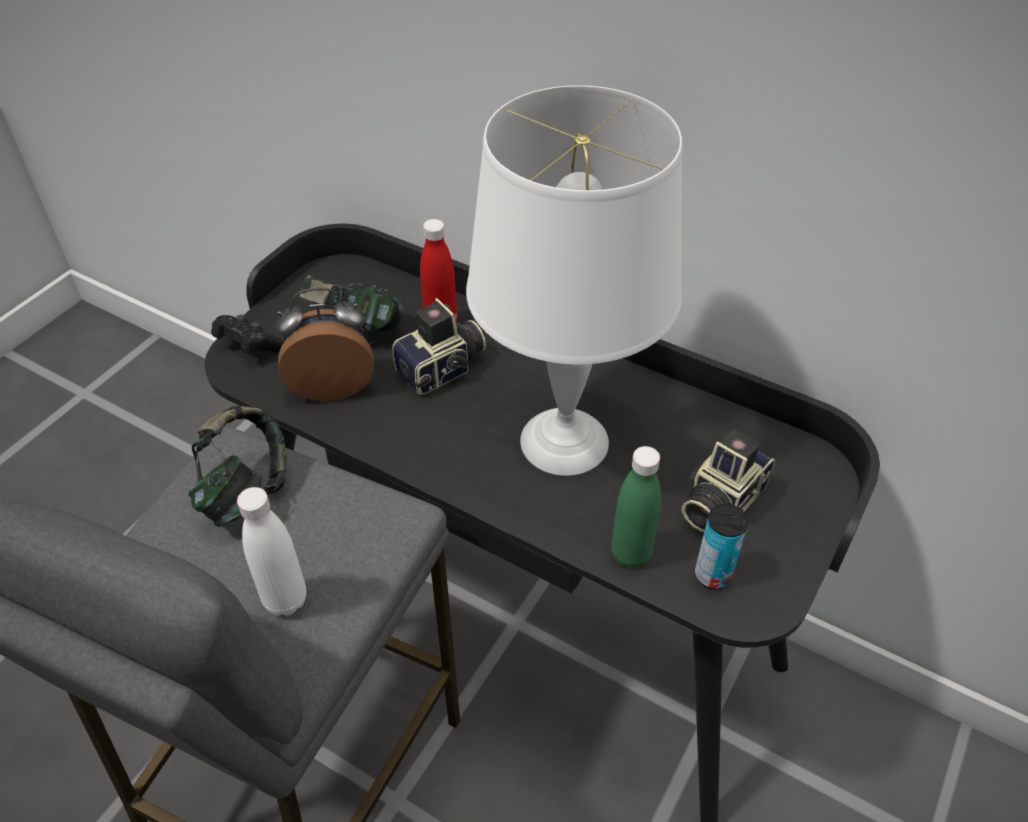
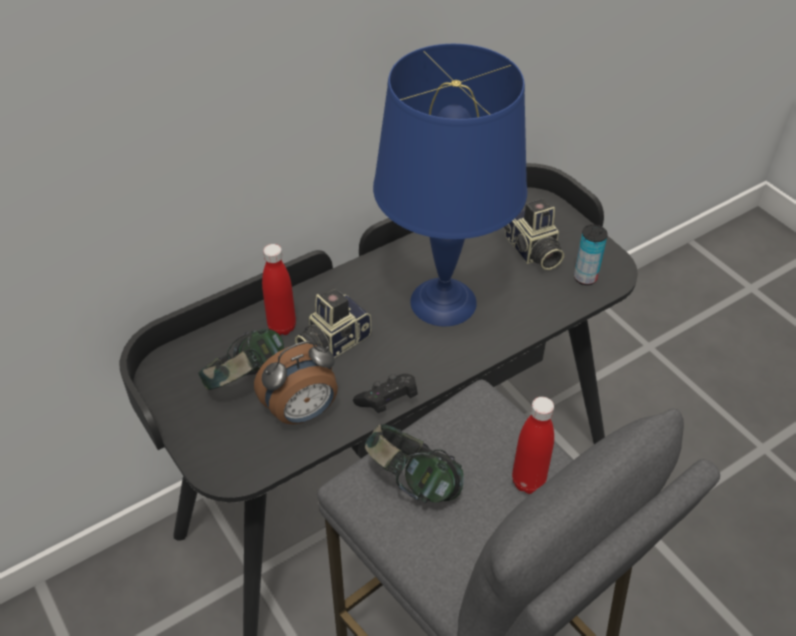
camera: 65 degrees left, 0 degrees up
(249, 346) = (216, 457): black game controller -> black game controller (388, 401)
(285, 600) = (528, 482): white bottle -> red bottle
(332, 384) = (302, 412): alarm clock -> alarm clock turned 135 degrees counterclockwise
(443, 369) = (332, 341): camera -> camera turned 120 degrees counterclockwise
(565, 442) = (444, 301): white table lamp -> blue table lamp
(630, 554) = (552, 306): green bottle -> none

